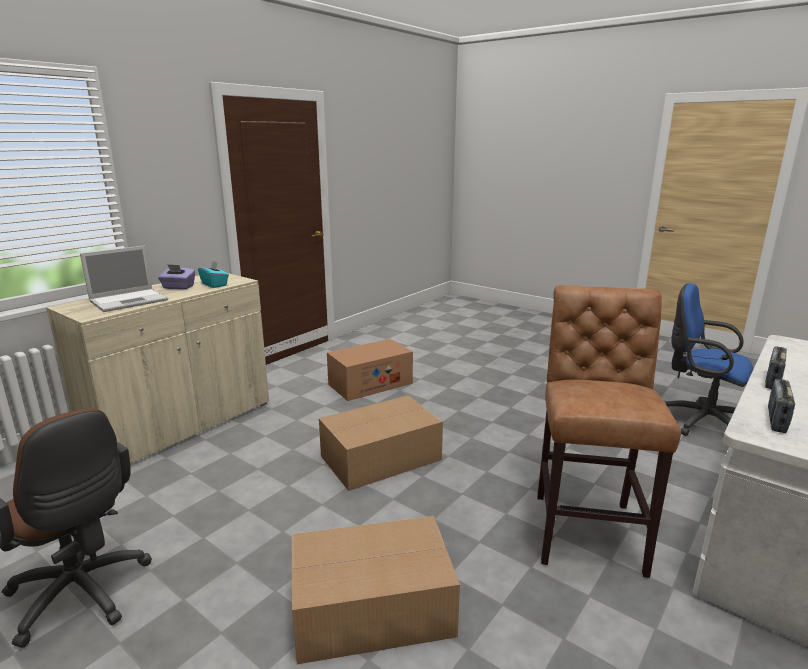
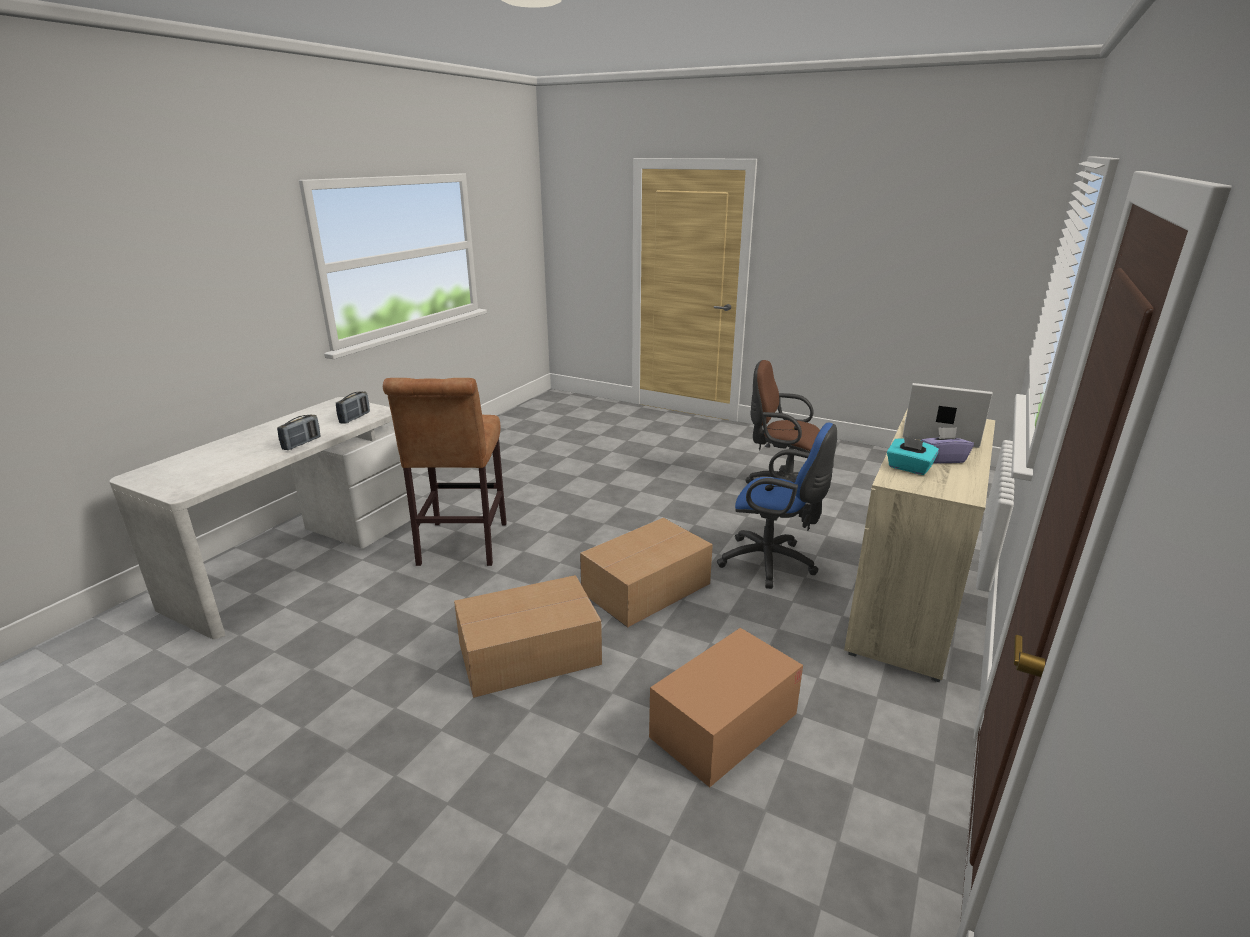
camera: 170 degrees right, 5 degrees up
(130, 300) = (938, 433): laptop -> laptop turned 75 degrees clockwise
(374, 608) = (612, 498): cardboard box -> cardboard box (527, 653)
(700, 421) = (201, 692): blue office chair -> blue office chair (772, 563)

